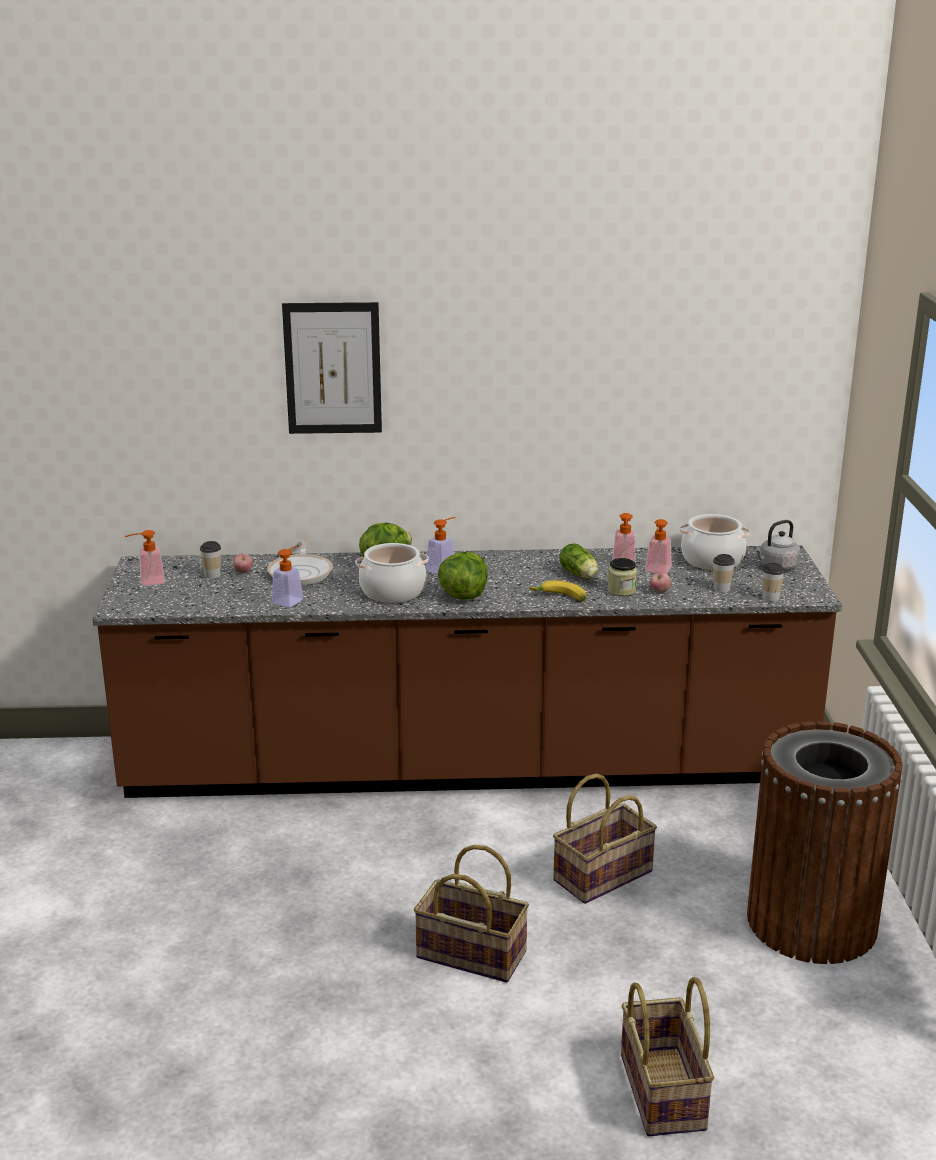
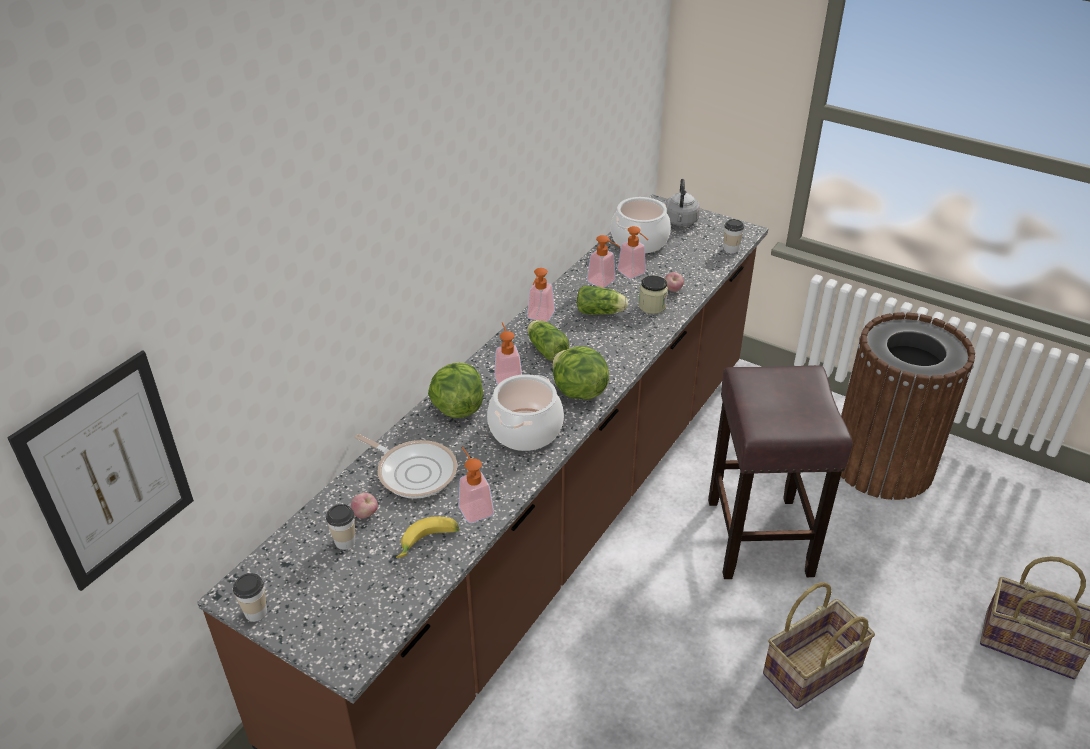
camera: 55 degrees left, 15 degrees up
(147, 582) = (302, 605): soap dispenser -> soap dispenser (539, 318)
(333, 368) = (360, 230): picture -> picture (109, 471)
(498, 570) = (546, 349): none -> lettuce
(559, 598) = (636, 343): banana -> banana (428, 543)
(602, 875) = (758, 535): basket -> brown stool
(721, 588) = (694, 261): cup -> cup (256, 612)

